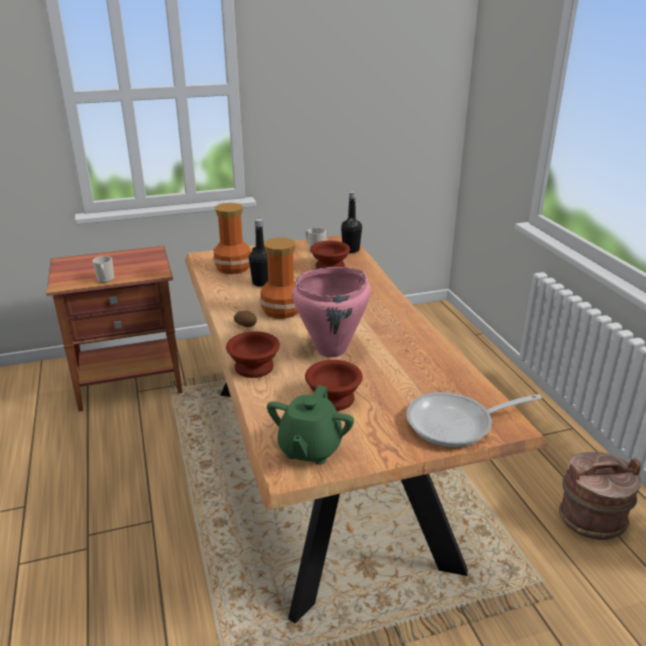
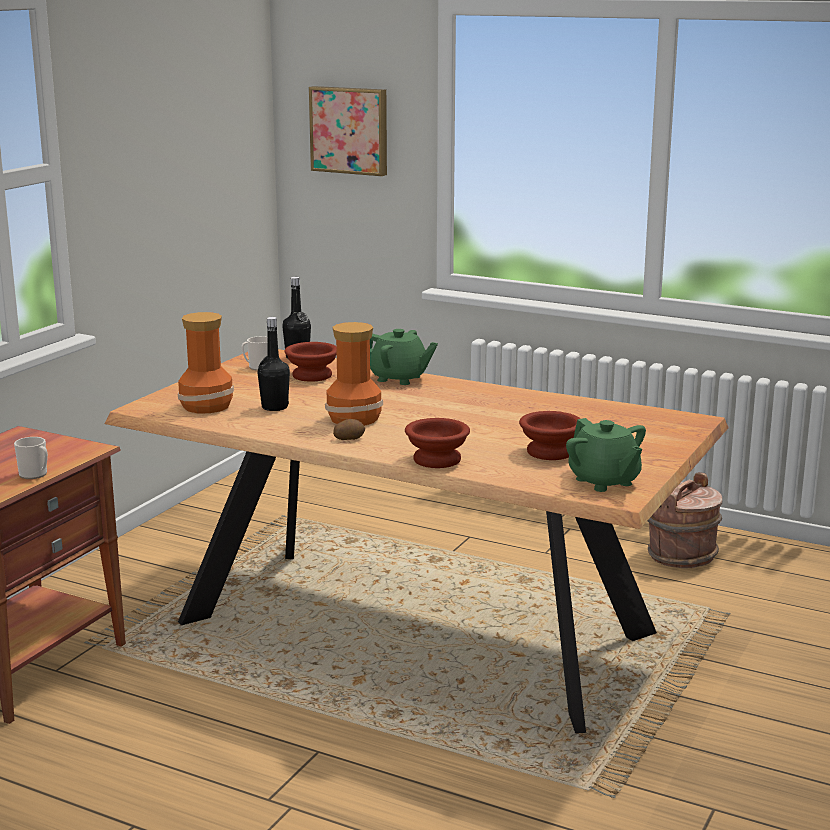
camera: 45 degrees left, 10 degrees down
(332, 350) = (472, 427): pink cooking pot -> none
(373, 289) = (399, 378): none -> green teapot
(456, 424) = (664, 431): frying pan -> none
(504, 84) = (350, 130): none -> picture

